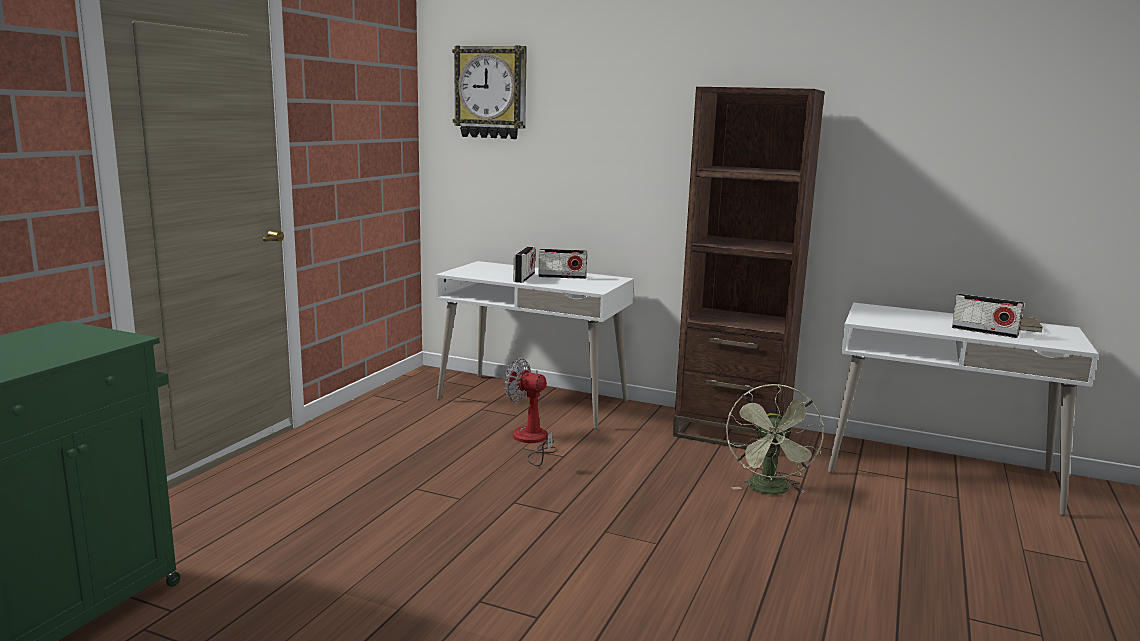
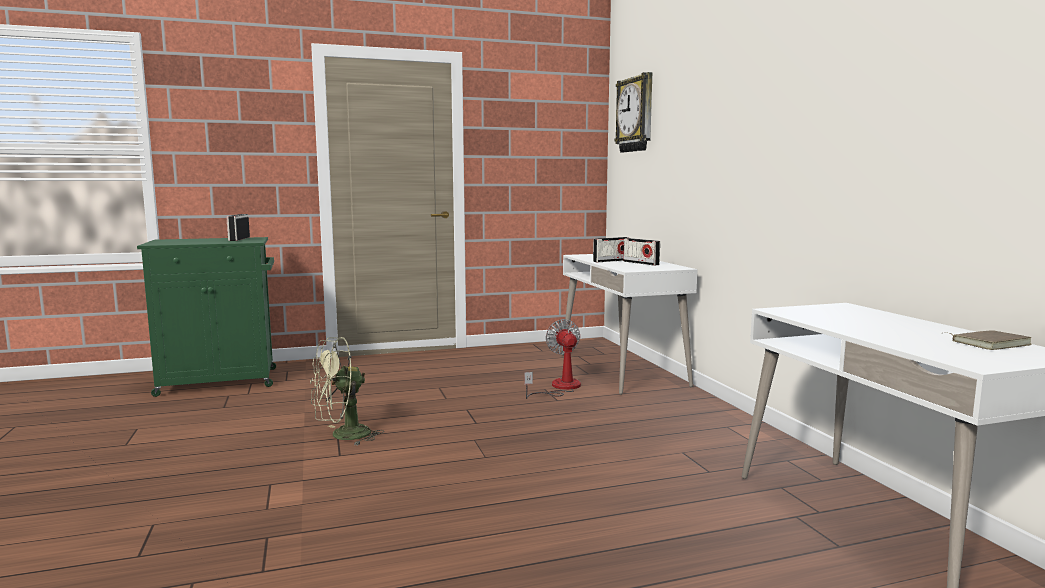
camera: 50 degrees right, 5 degrees down
(732, 433) = (727, 428): brown bookcase -> none
(770, 491) = (649, 467): green fan -> green fan (343, 436)
(984, 332) = (898, 336): radio -> radio (239, 239)

